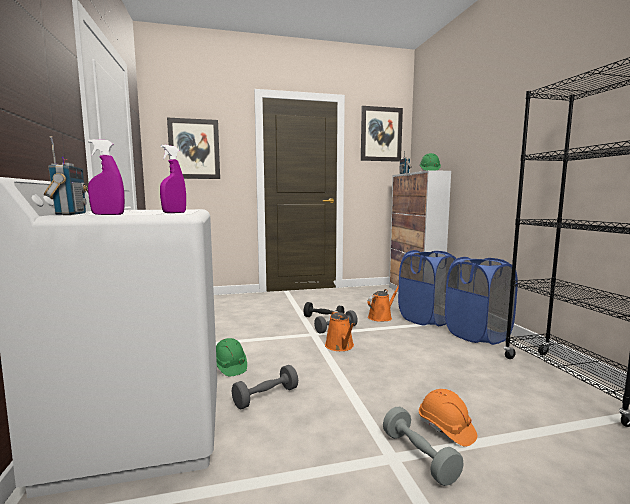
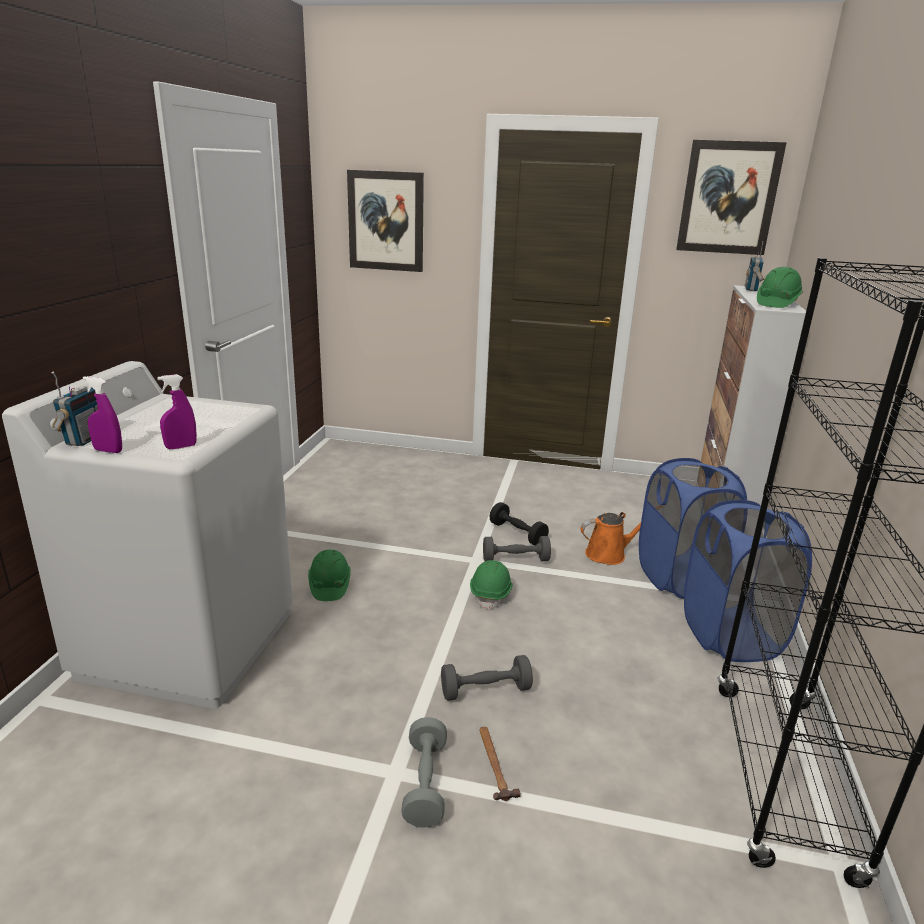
camera: 25 degrees right, 15 degrees up
(266, 397) = (334, 644): grey dumbbell -> grey dumbbell (485, 690)
(340, 346) = (491, 593): orange watering can -> green hard hat
(446, 429) = (495, 764): orange hard hat -> hammer

